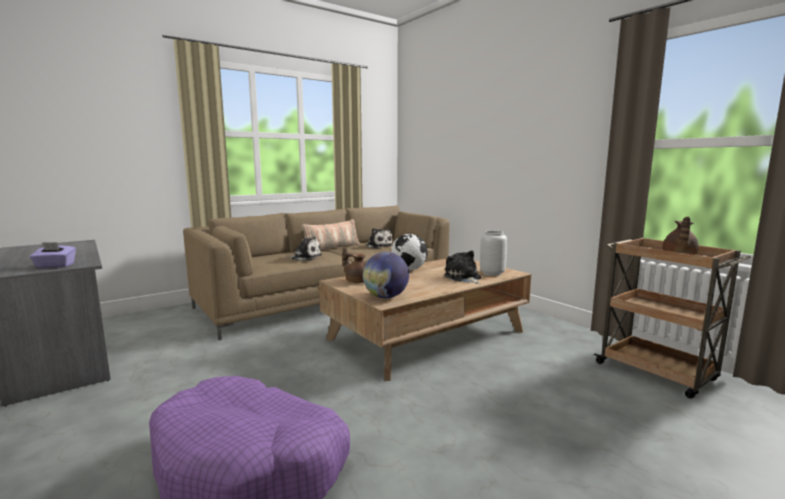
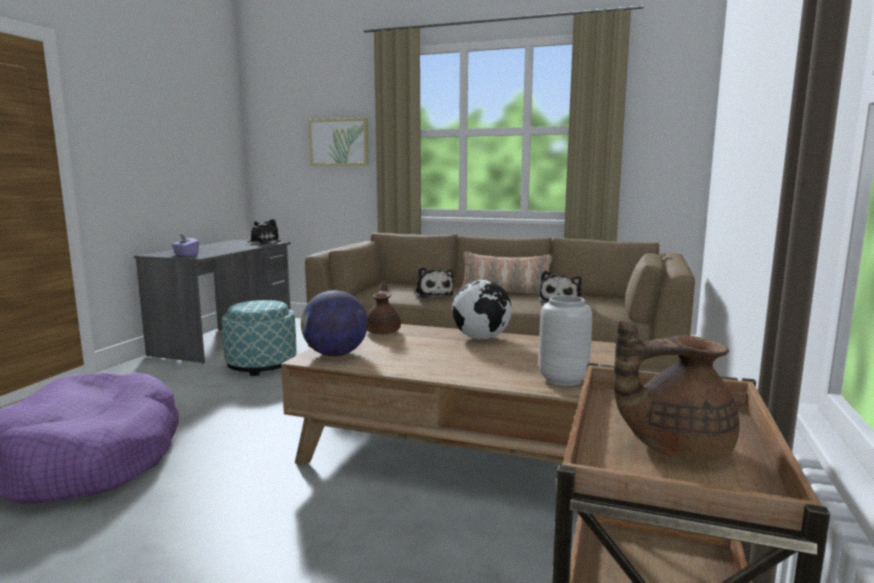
camera: 55 degrees right, 0 degrees up
(130, 136) = (339, 142): none -> picture
(177, 357) = (261, 365): none -> ottoman
(463, 278) = (496, 369): plush toy -> plush toy (261, 243)

